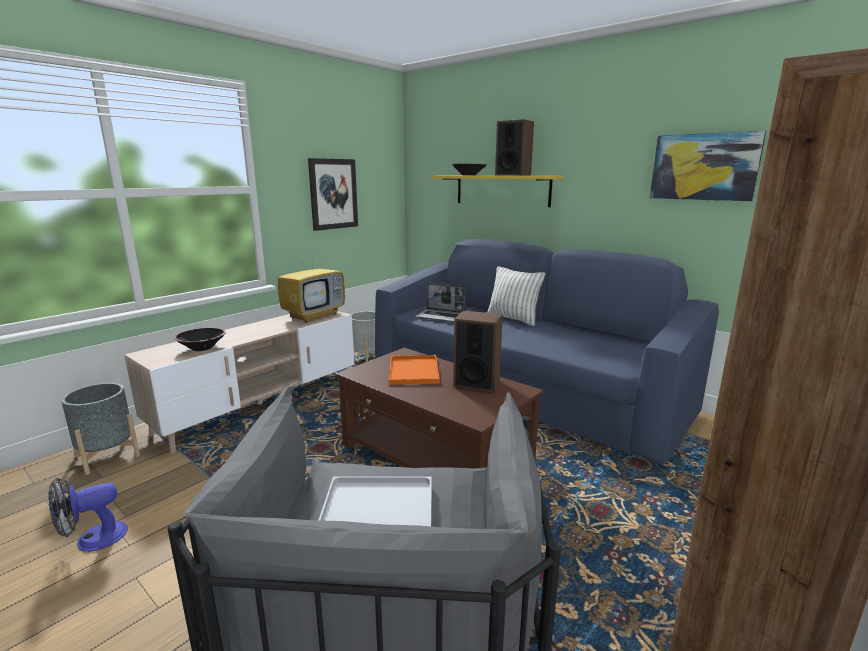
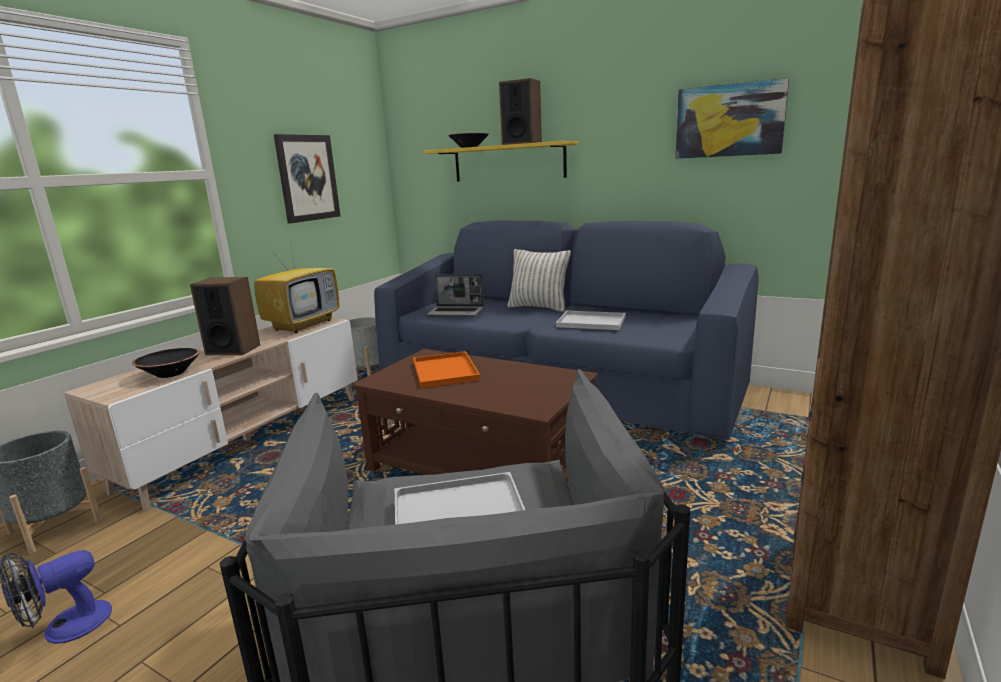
camera: 10 degrees left, 0 degrees up
(476, 383) = (522, 374): speaker -> speaker (233, 349)
(555, 339) = (592, 322): none -> white tray

